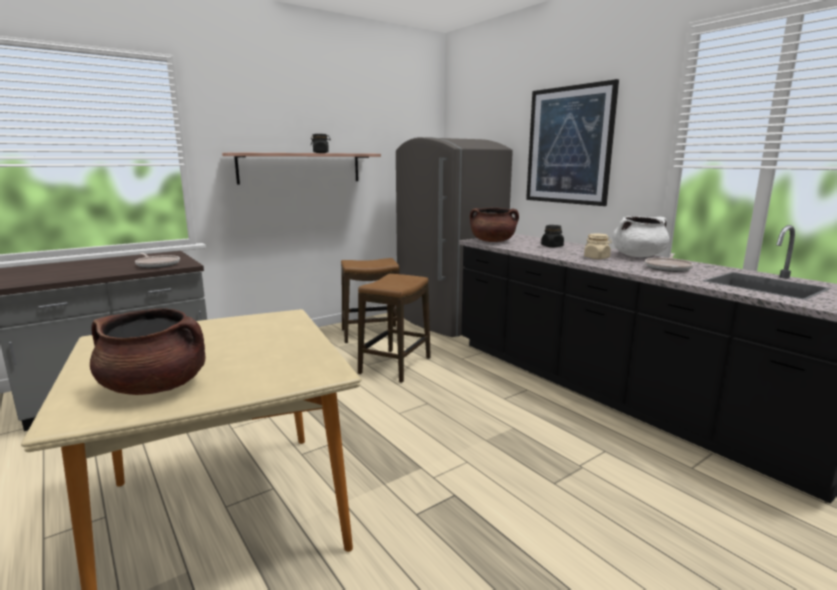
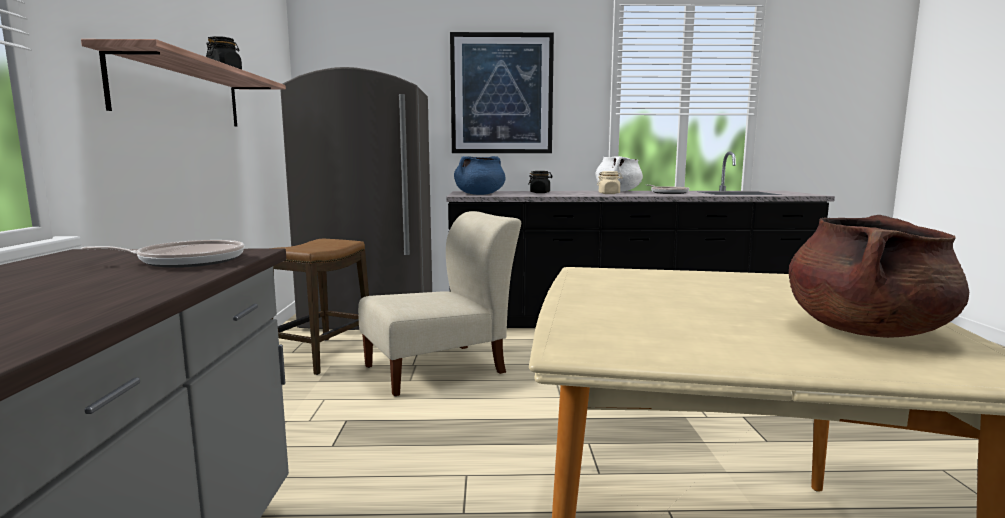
camera: 55 degrees left, 5 degrees down
(395, 366) = (440, 368): stool -> beige chair
(492, 241) = (480, 194): brown cooking pot -> blue cooking pot

